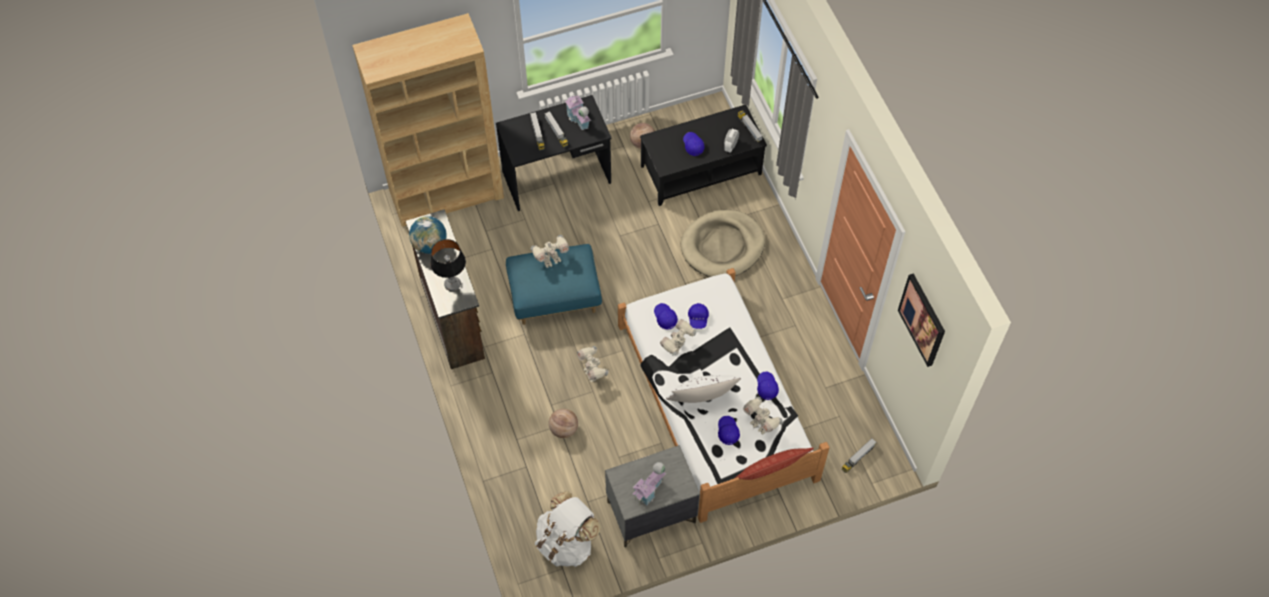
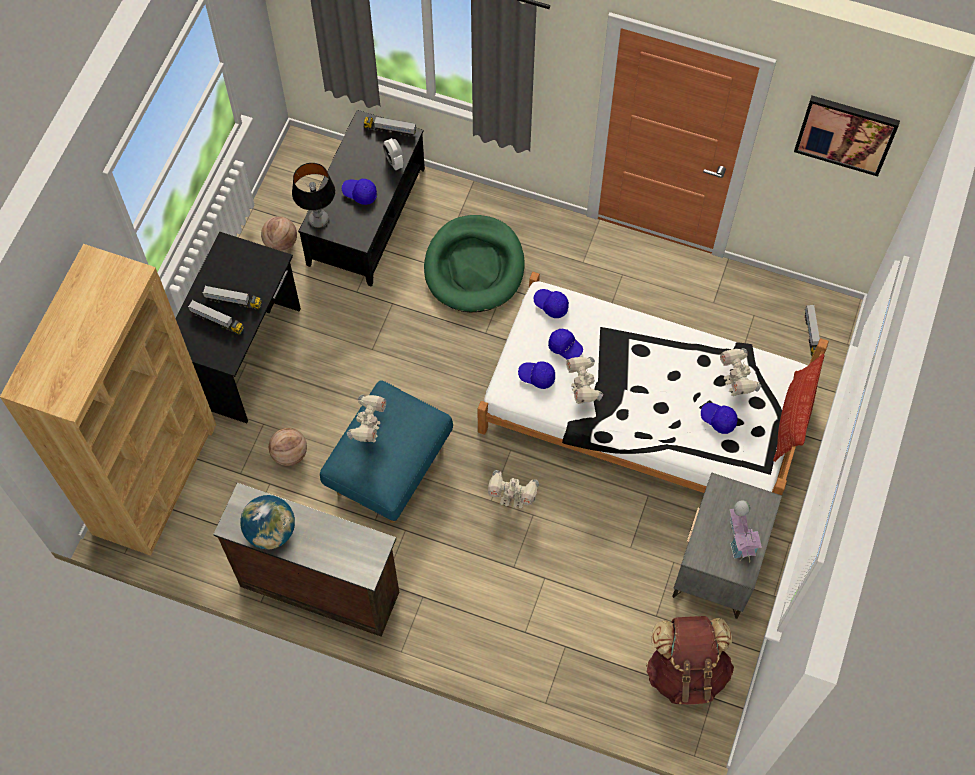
camera: 50 degrees left, 5 degrees up
(452, 284) = (345, 545): table lamp -> table lamp (318, 220)
(564, 429) = (553, 576): basketball -> basketball (290, 454)
(566, 542) = (686, 671): white backpack -> brown backpack
(578, 119) = (238, 268): toy house -> none
(701, 402) = (663, 417): white pillow -> none
(722, 246) = (474, 267): beige dog bed -> green dog bed
(760, 425) = (735, 384): toy robot -> toy robot turned 75 degrees clockwise
(766, 387) = (697, 347): blue cap -> blue cap (551, 305)

